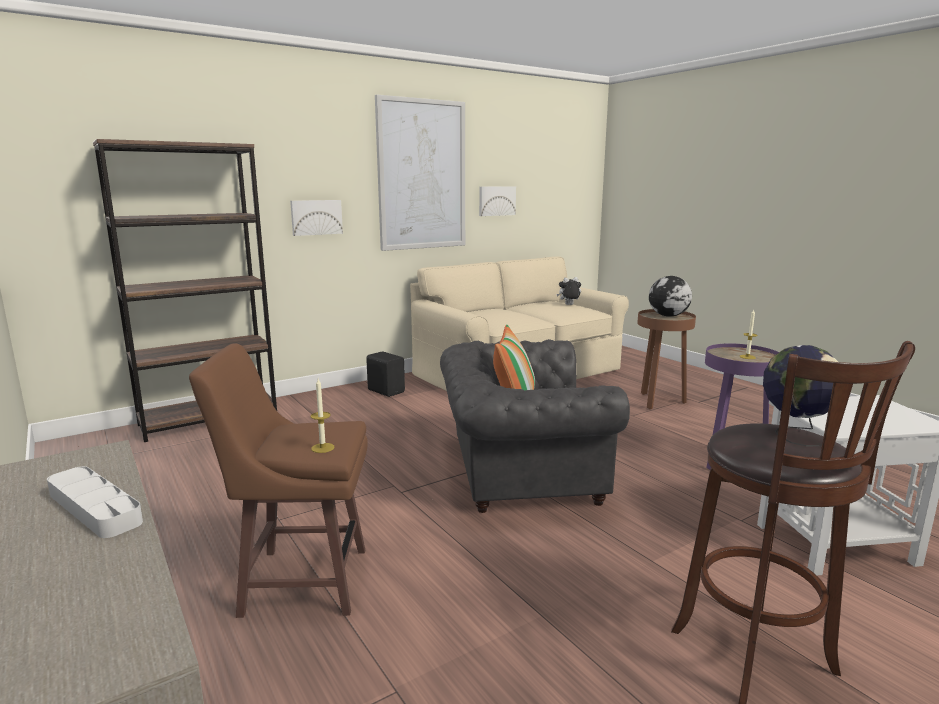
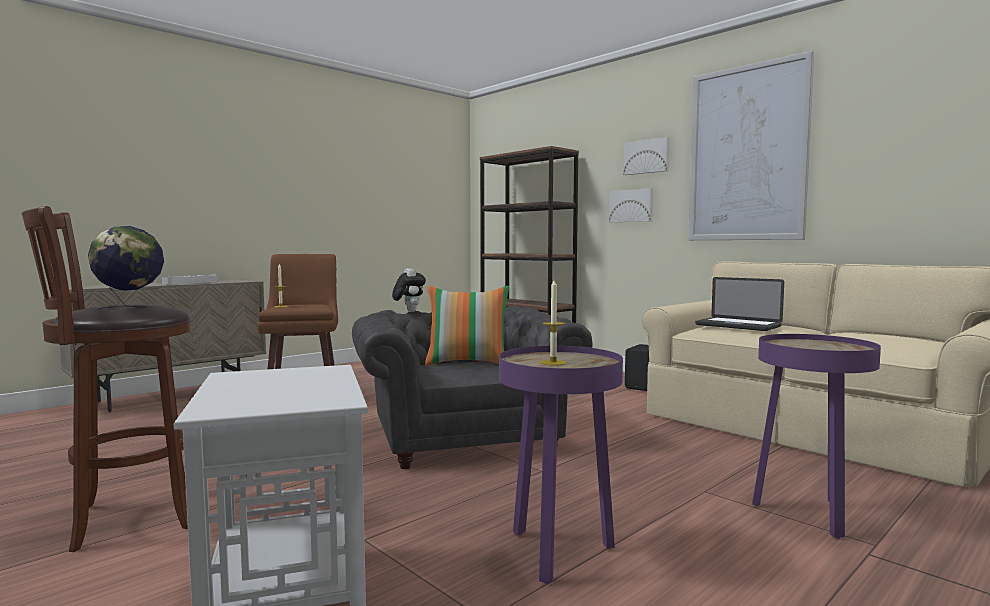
camera: 80 degrees right, 10 degrees down
(496, 201) = (872, 176): picture -> picture (647, 156)
(502, 316) = (737, 325): none -> laptop
(569, 305) = (906, 341): plush toy -> plush toy (408, 311)
(659, 402) = (808, 515): brown side table -> purple side table
(668, 316) = (828, 347): globe -> none

